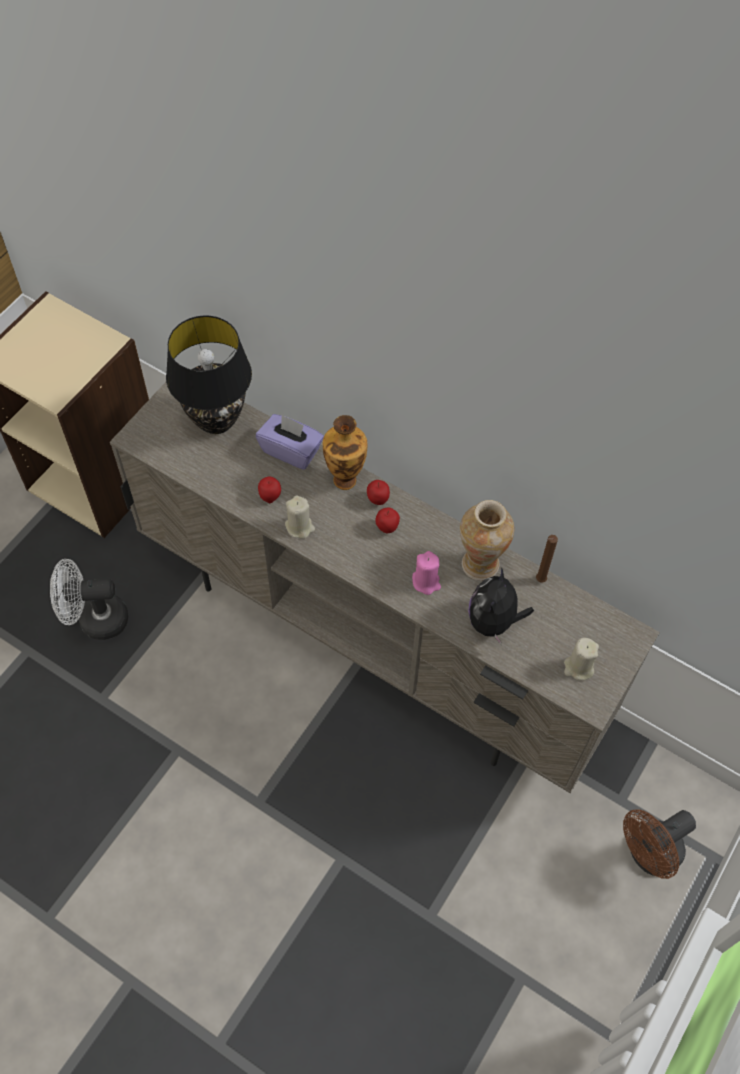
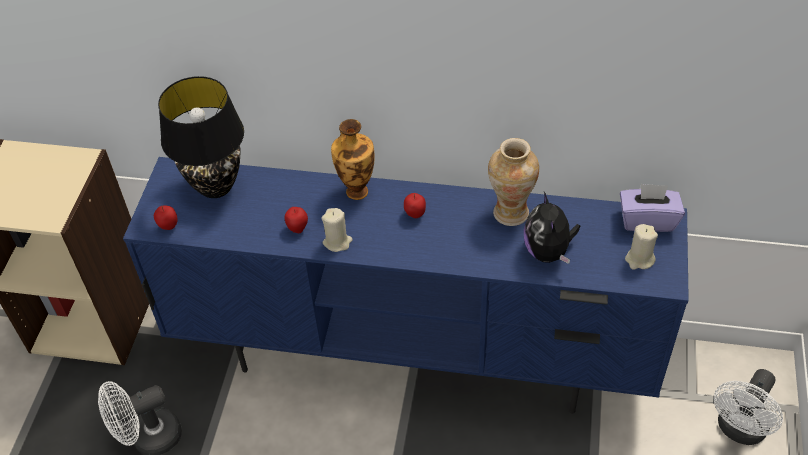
camera: 20 degrees left, 10 degrees down
(291, 450) = (297, 186): purple tissue box -> purple tissue box (647, 220)
(372, 641) = (414, 355): beige tv stand -> blue tv stand
(378, 500) = (395, 196): apple -> apple (168, 226)
(426, 582) = (473, 243): pink candle -> none
(539, 580) = (567, 207): brown candle -> none
(648, 855) = (739, 430): brown fan -> white fan

